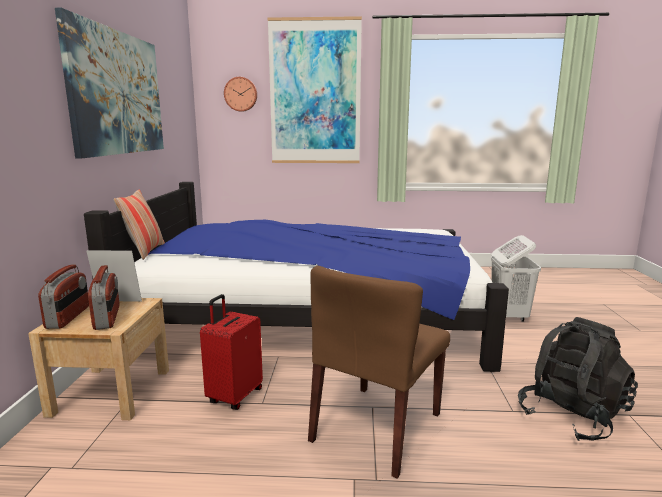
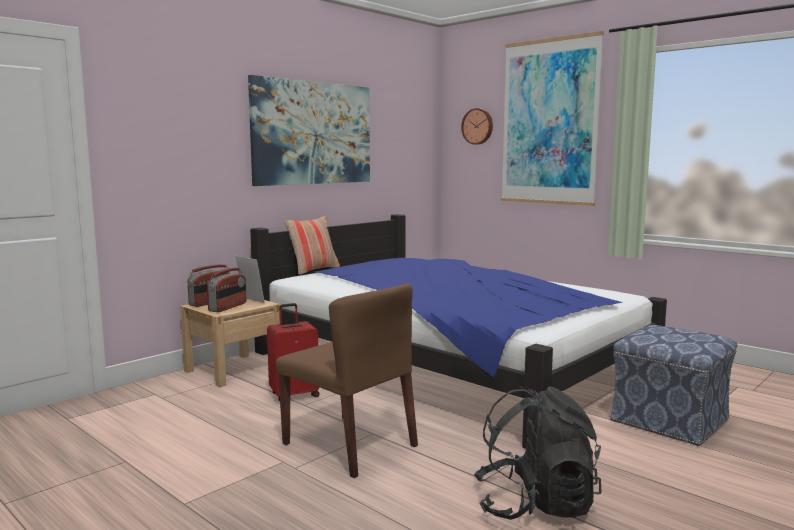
camera: 40 degrees right, 5 degrees down
(376, 428) = (350, 445): brown chair -> brown chair turned 120 degrees counterclockwise
(508, 316) = (670, 420): white laundry basket -> ottoman

